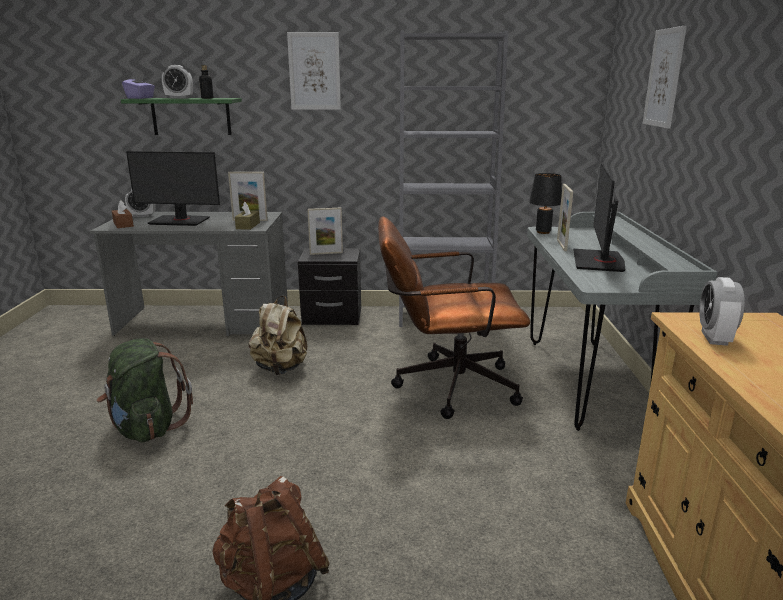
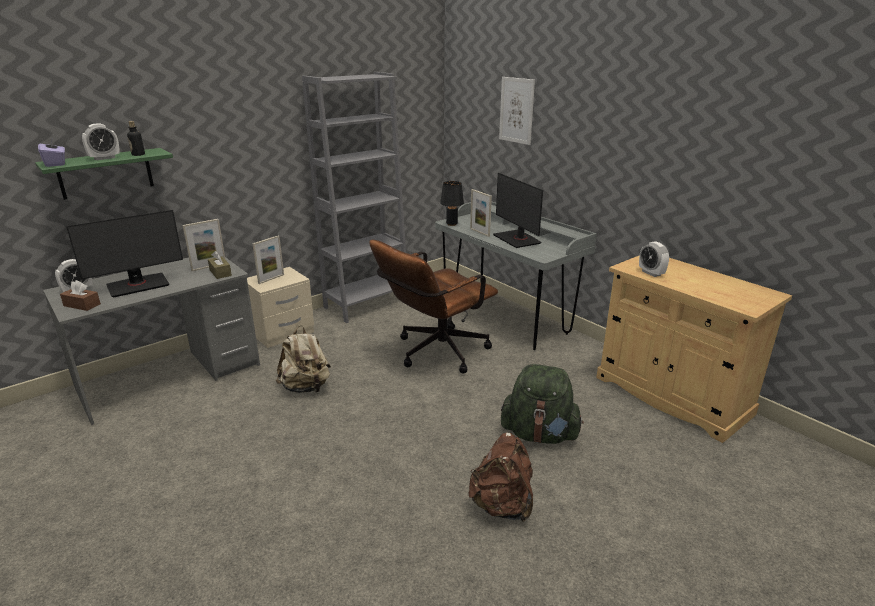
camera: 40 degrees left, 5 degrees up
(147, 428) = (272, 474): green backpack -> green backpack (539, 434)
(314, 71) = (230, 115): picture -> none
(332, 317) = (283, 333): black nightstand -> beige nightstand

